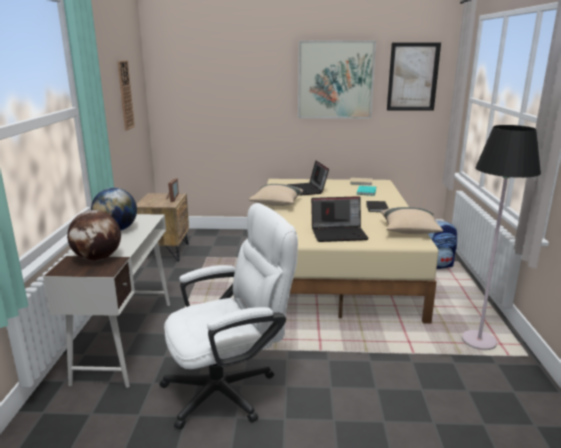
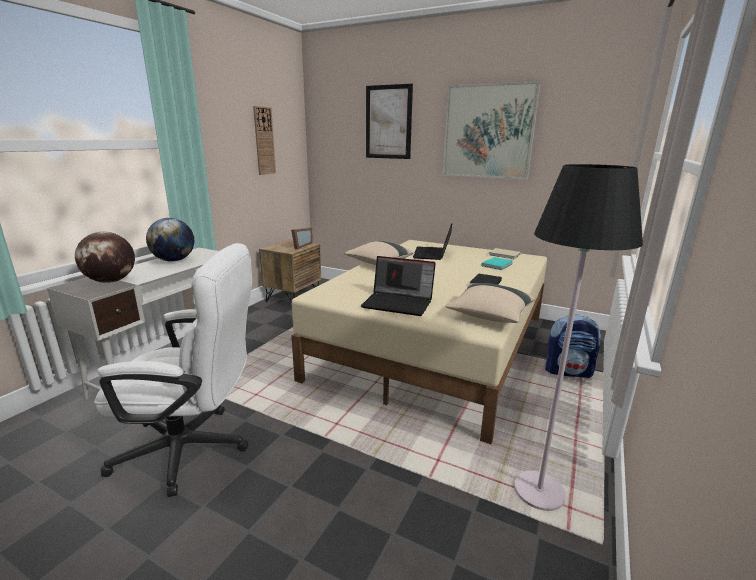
camera: 25 degrees right, 0 degrees up
(413, 77) = (587, 128): picture -> picture (388, 122)

